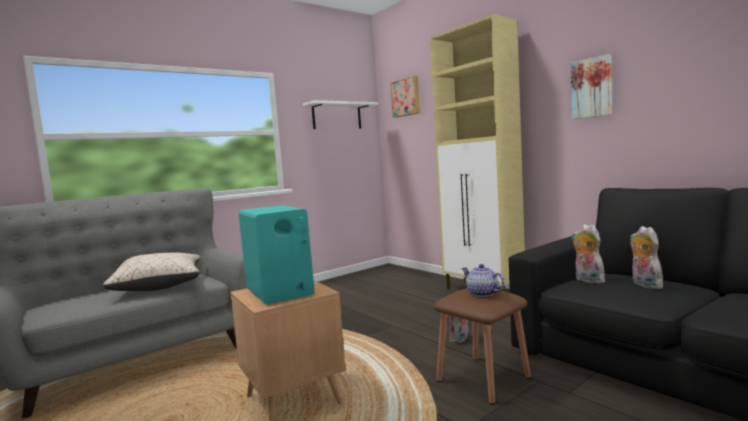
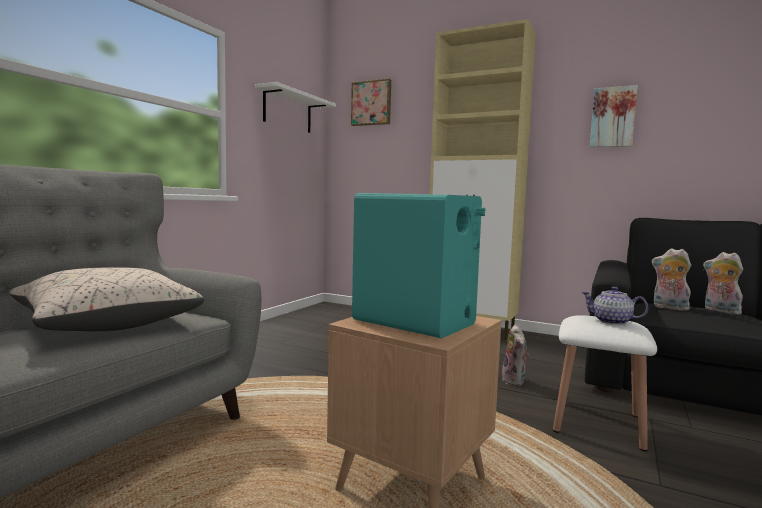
camera: 25 degrees left, 0 degrees up
(483, 379) = (597, 423): brown stool -> white stool

